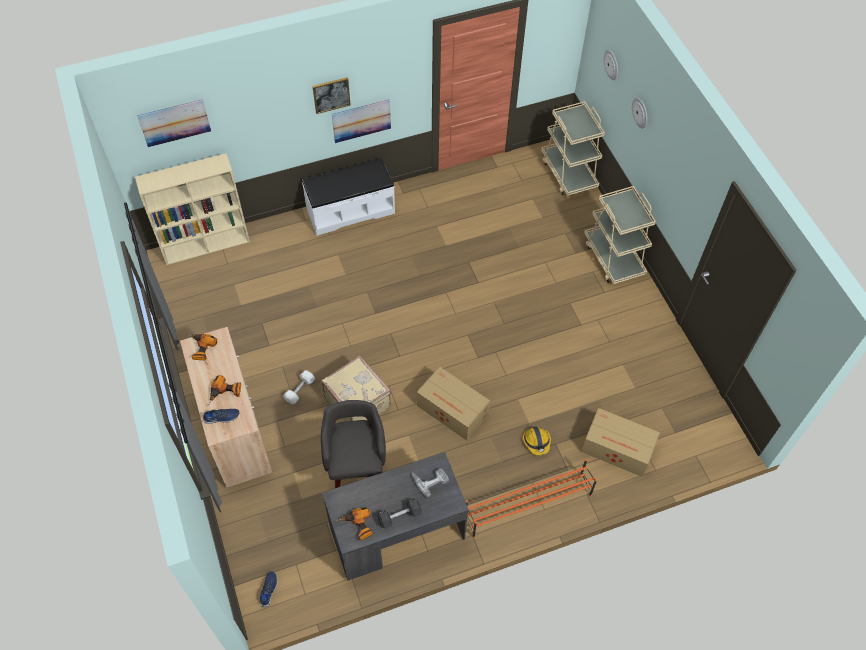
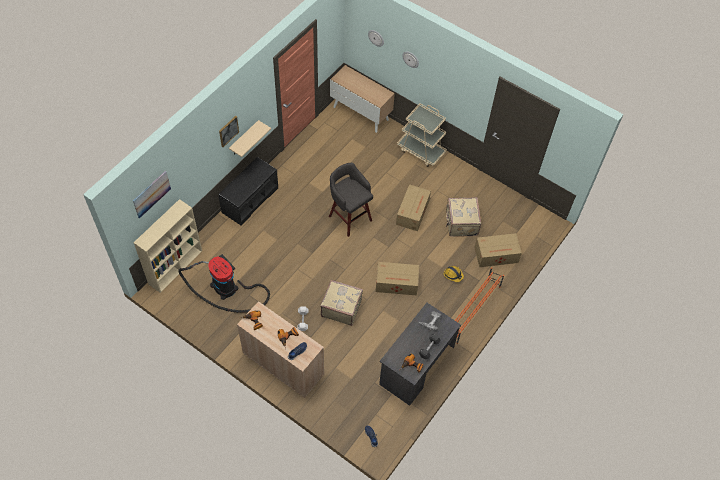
camera: 35 degrees left, 0 degrees up
(242, 301) = (227, 289): none -> vacuum cleaner
(350, 210) = (249, 200): white bench -> black bench
(358, 477) = (373, 349): grey stool -> grey stool (349, 217)
(361, 120) = (244, 139): picture -> beige shelf
(543, 330) = (413, 212): none -> cardboard box
(568, 173) = (361, 113): beige cart -> cabinet
(598, 379) = (461, 223): none -> beige suitcase

